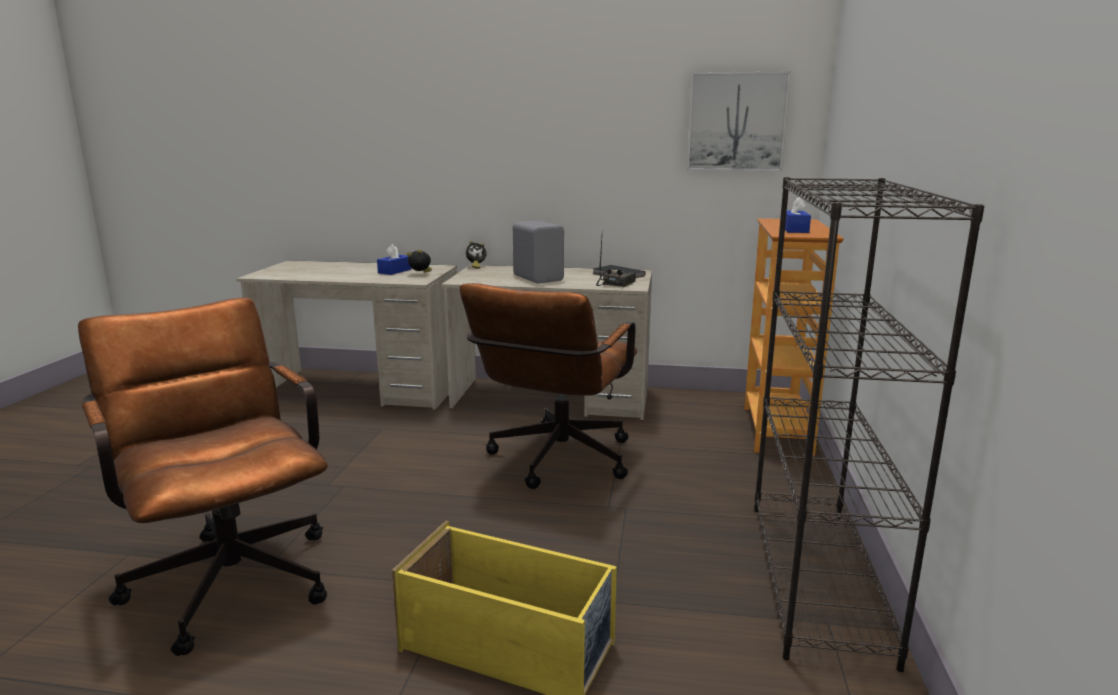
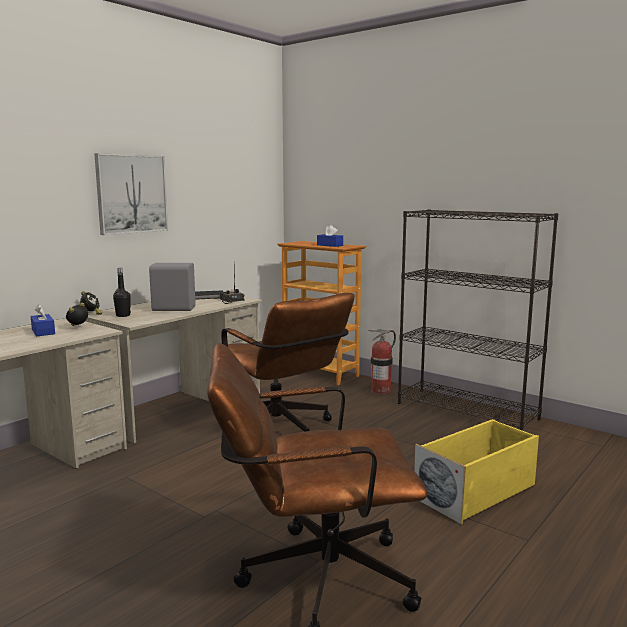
camera: 60 degrees left, 5 degrees down
(484, 273) = (123, 315): none -> black bottle
(736, 122) = (244, 181): picture -> picture (131, 194)
(784, 485) = (380, 391): none -> fire extinguisher

